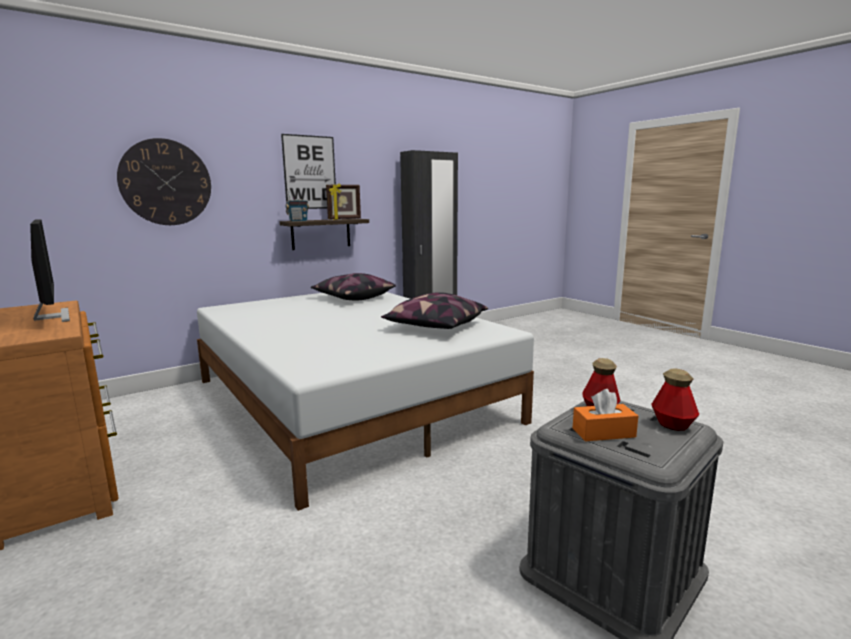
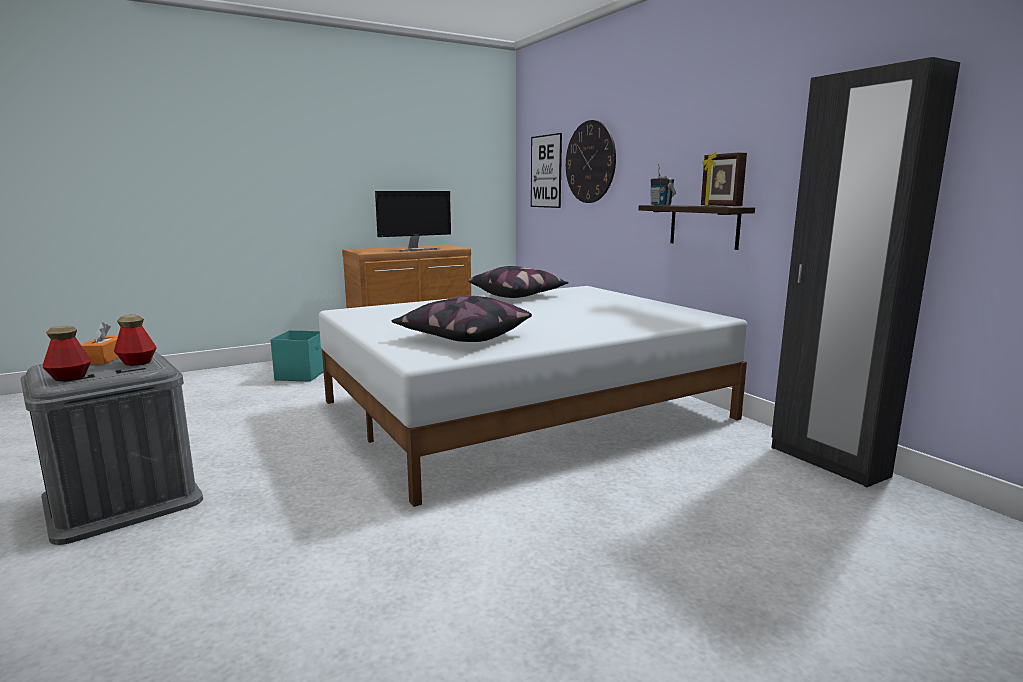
camera: 95 degrees right, 0 degrees up
(132, 574) = (302, 375): none -> turquoise storage box
(309, 172) = (702, 139): picture -> picture (546, 171)
(353, 298) = (644, 314): pillow -> pillow (518, 295)

